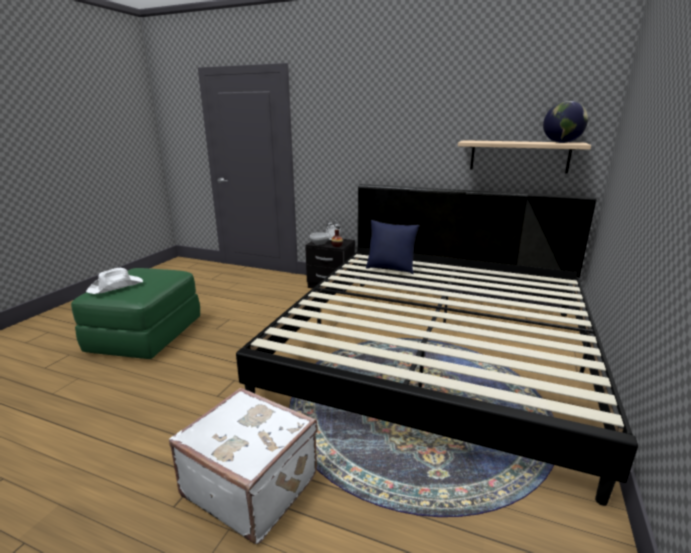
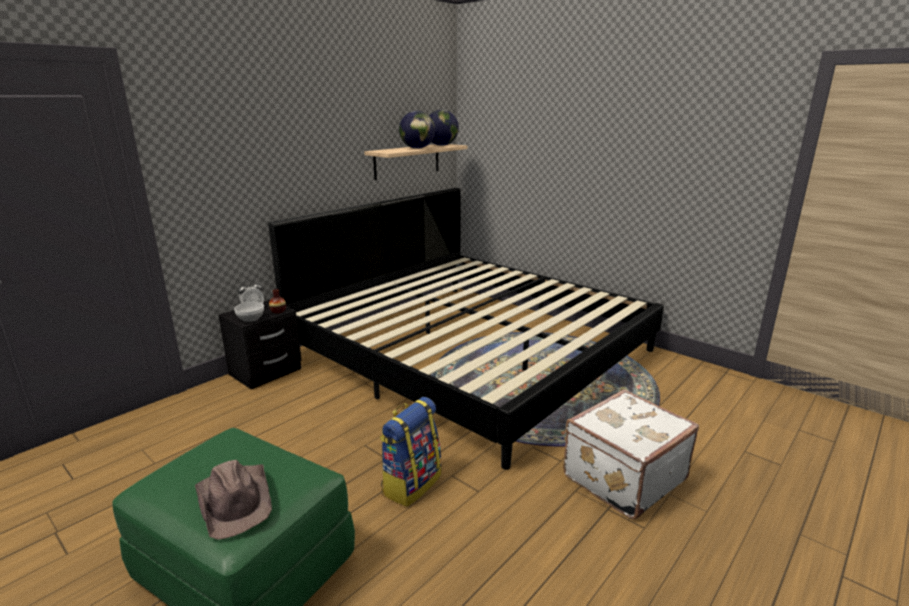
camera: 70 degrees left, 0 degrees up
(116, 286) = (236, 500): white hat -> brown hat
(222, 365) = (411, 483): none -> backpack
(390, 269) = (364, 306): blue pillow -> none
(515, 142) = (417, 148): none -> globe

